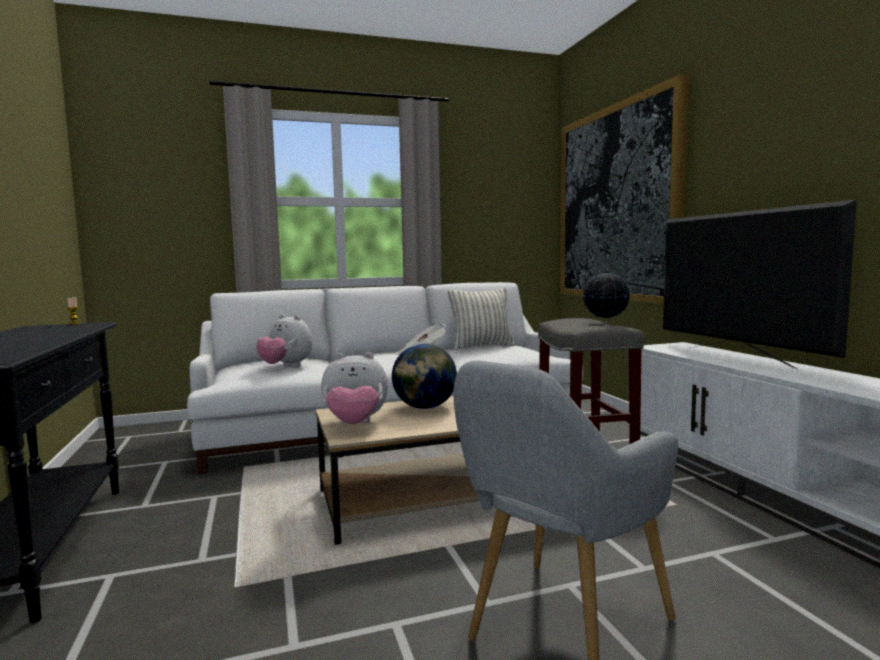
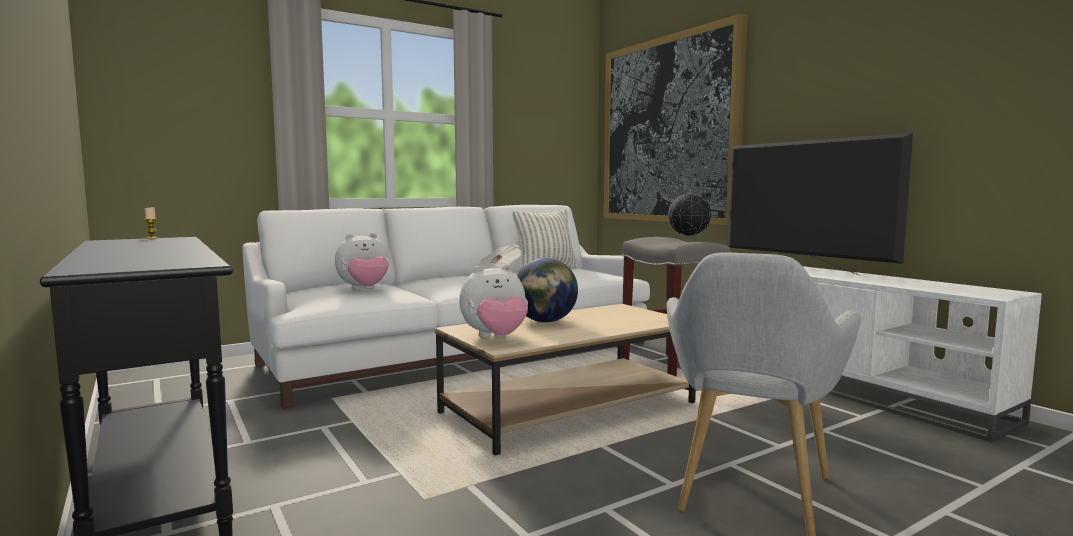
camera: 15 degrees left, 0 degrees up
(286, 366) = (364, 289): plush toy -> plush toy turned 45 degrees counterclockwise

